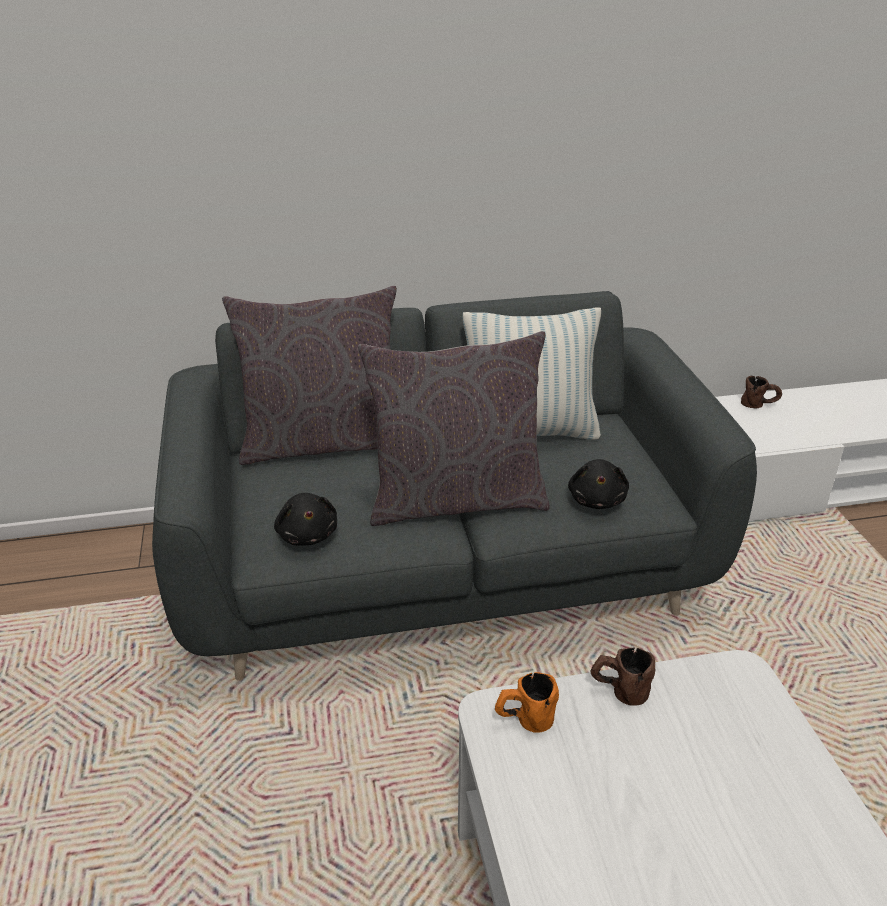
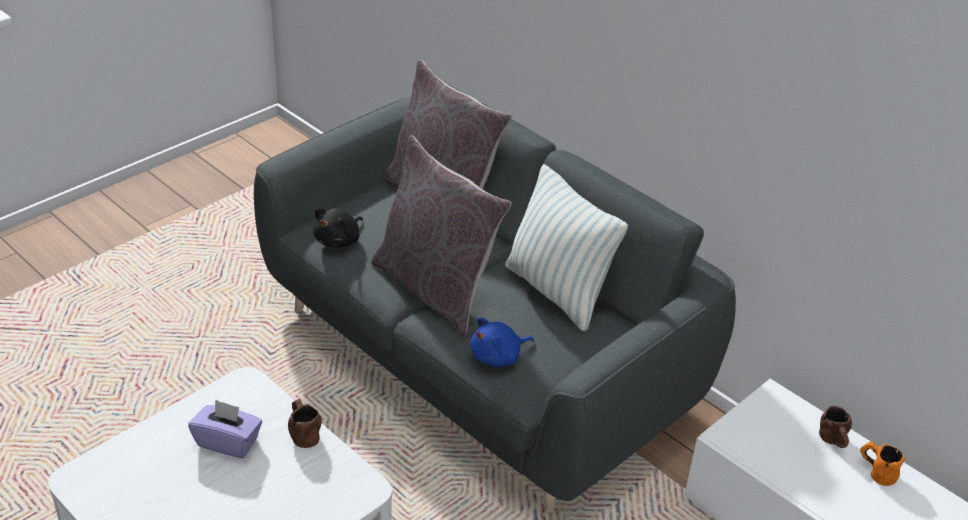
camera: 55 degrees right, 5 degrees up
(524, 720) = (247, 398): orange mug -> orange mug (875, 472)
(597, 500) = (498, 357): black plush toy -> blue plush toy
(597, 770) = (228, 442): none -> purple tissue box

